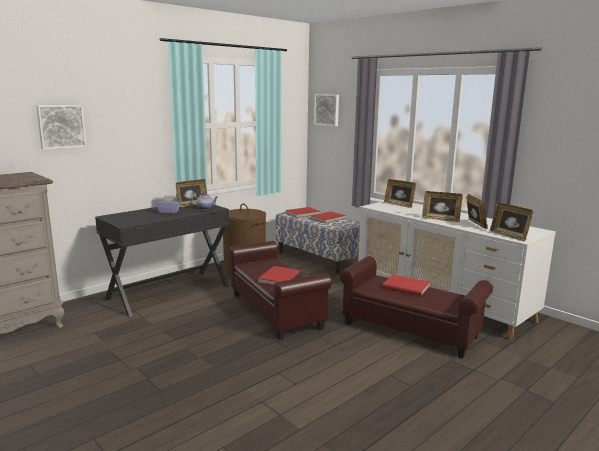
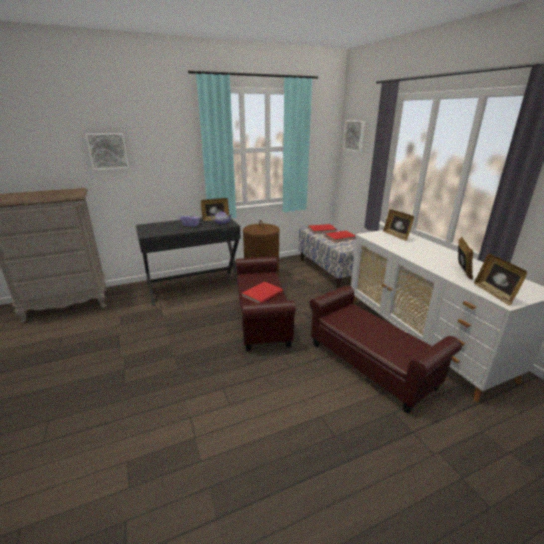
camera: 20 degrees right, 10 degrees up
(406, 286) = (373, 323): red book -> none
(440, 219) = (427, 259): picture frame -> none

